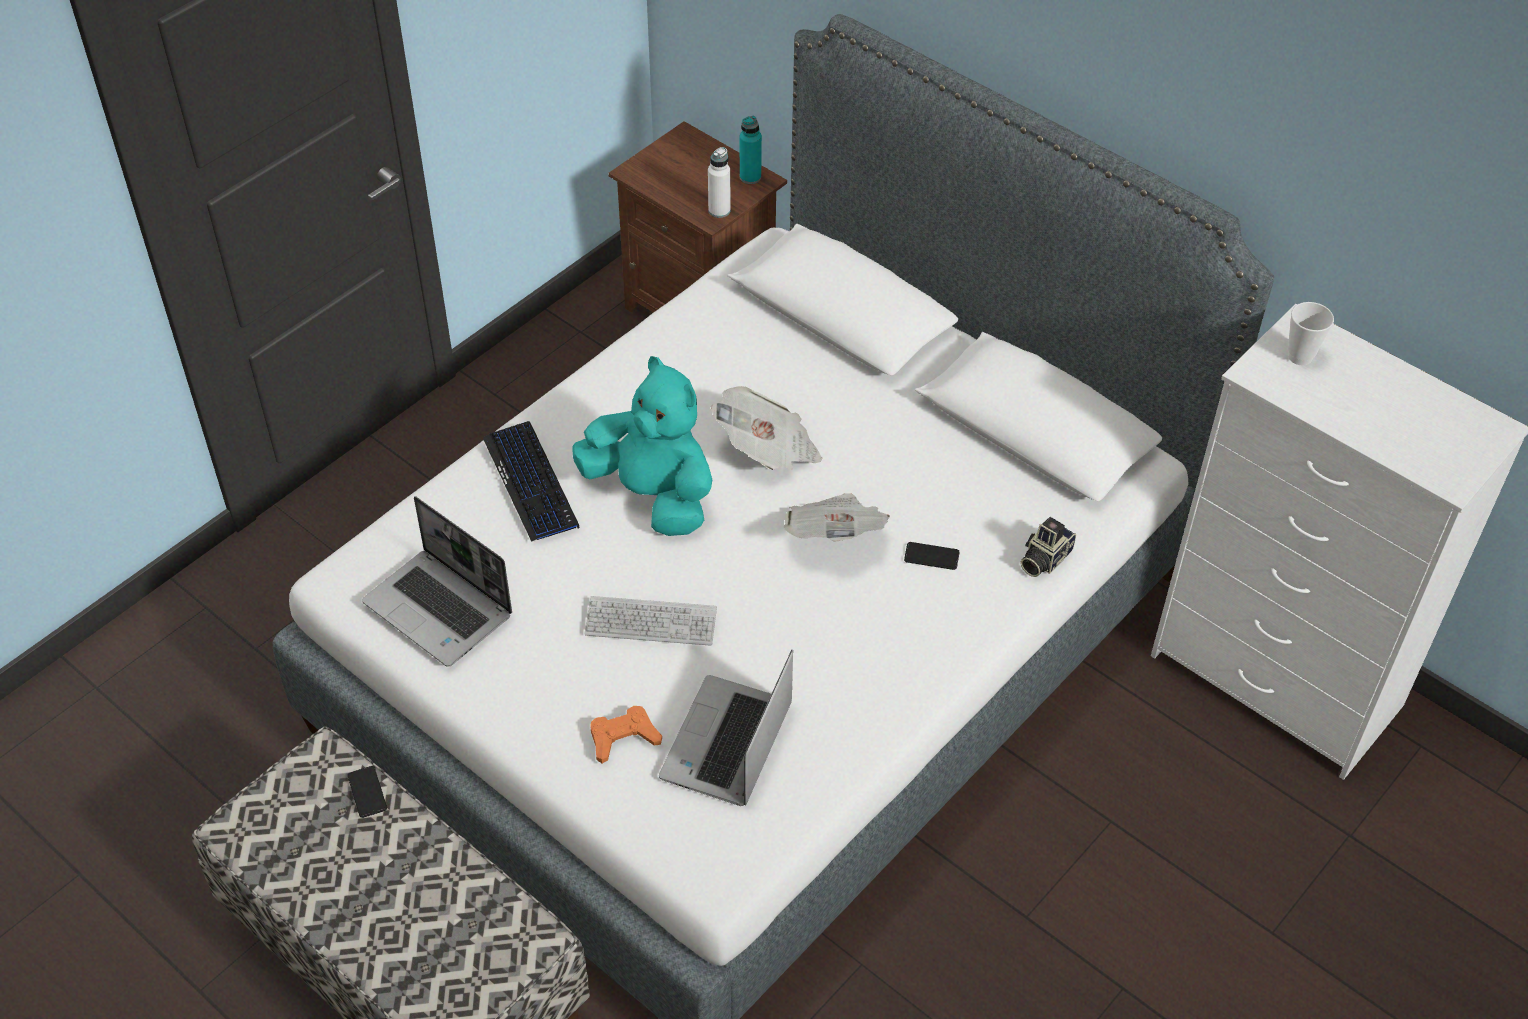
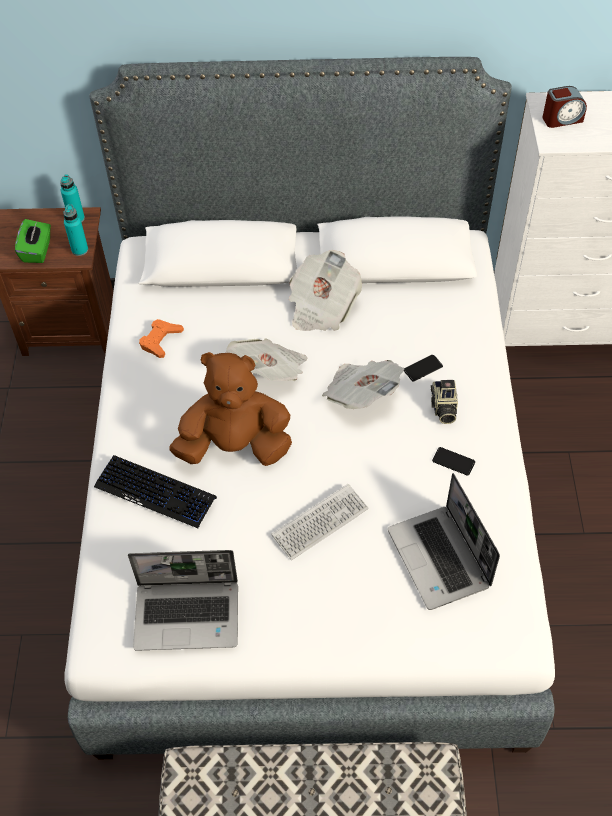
camera: 40 degrees left, 5 degrees up
(367, 792) = (240, 767): phone -> phone (453, 461)
(623, 737) = (381, 603): orange game controller -> orange game controller (160, 340)
(652, 495) = (235, 446): turquoise plush toy -> brown plush toy
(677, 186) = (37, 251): none -> green tissue box
(719, 211) = (80, 250): white bottle -> turquoise bottle
(896, 423) = (321, 307): none -> newspaper
(1043, 559) = (477, 328): camera -> camera (443, 408)
(1300, 356) = (562, 119): cup -> alarm clock

